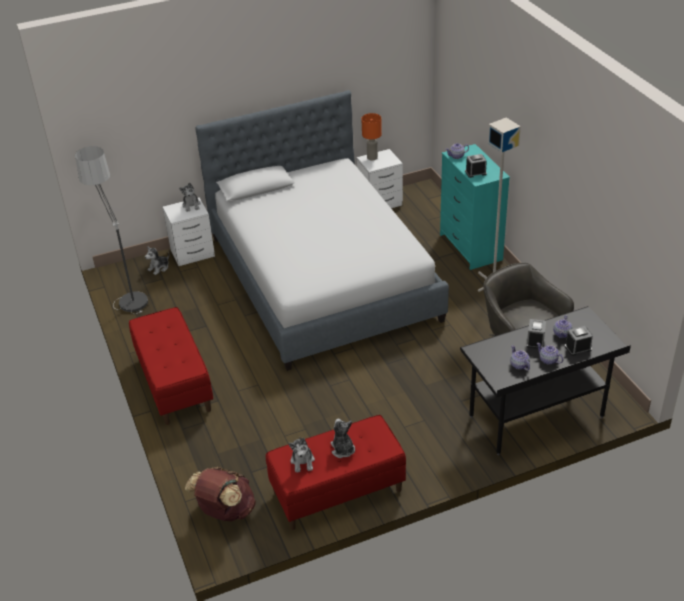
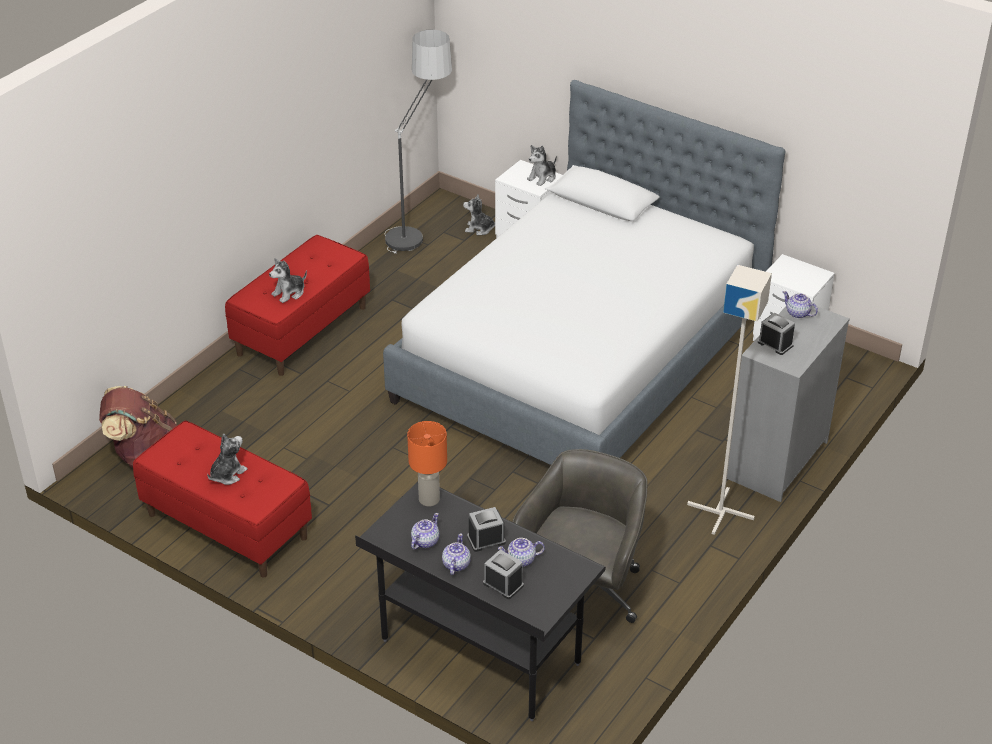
camera: 55 degrees right, 0 degrees up
(302, 461) = (188, 452): plush toy -> plush toy (289, 293)
(372, 157) = (795, 266): orange table lamp -> orange table lamp (429, 499)
(470, 247) = (776, 460): turquoise dresser -> grey dresser

